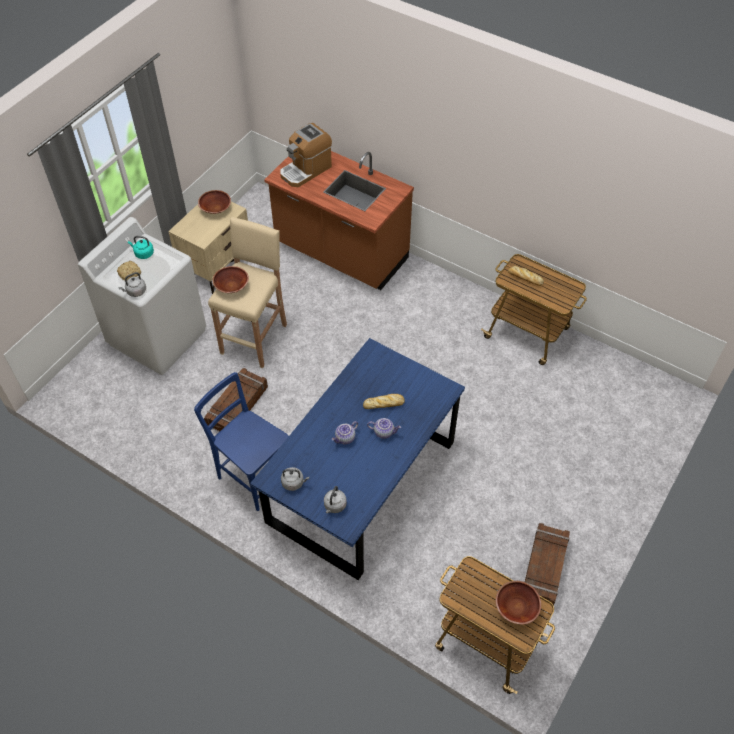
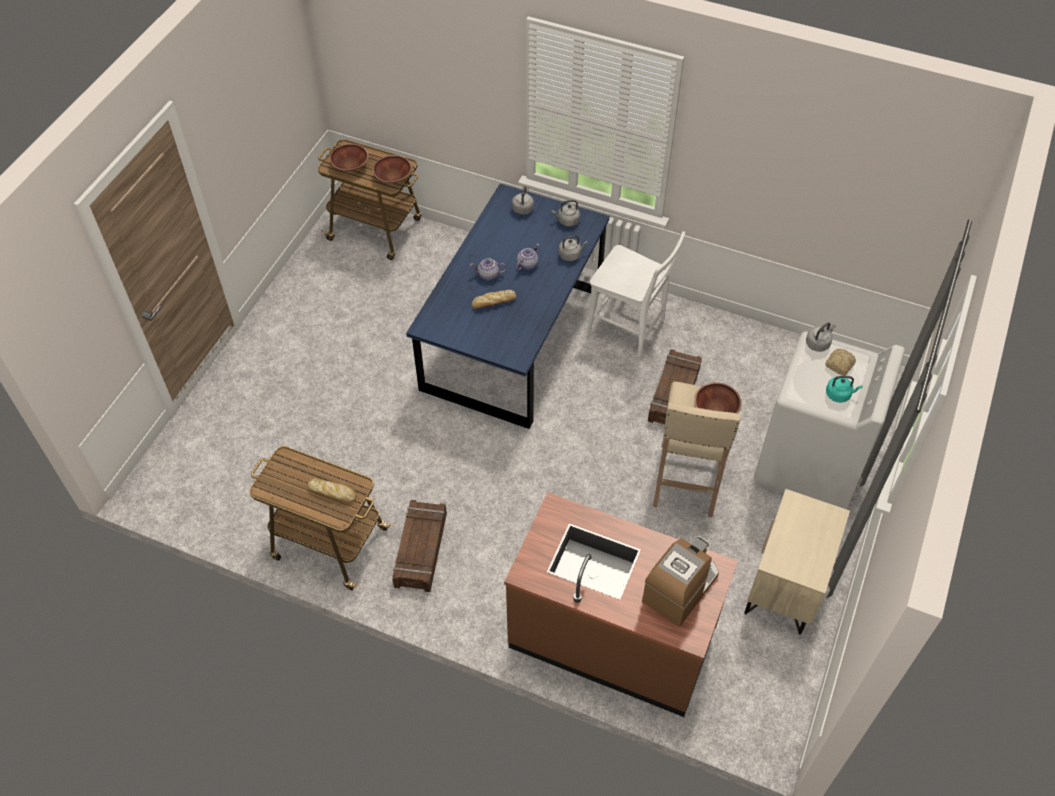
camera: 170 degrees right, 0 degrees up
(215, 208) = (802, 560): brown bowl -> brown bowl (393, 177)
(252, 474) = (629, 328): blue chair -> white chair
(301, 443) = (571, 255): none -> grey kettle
(544, 568) = (321, 288): crate -> crate (420, 550)

